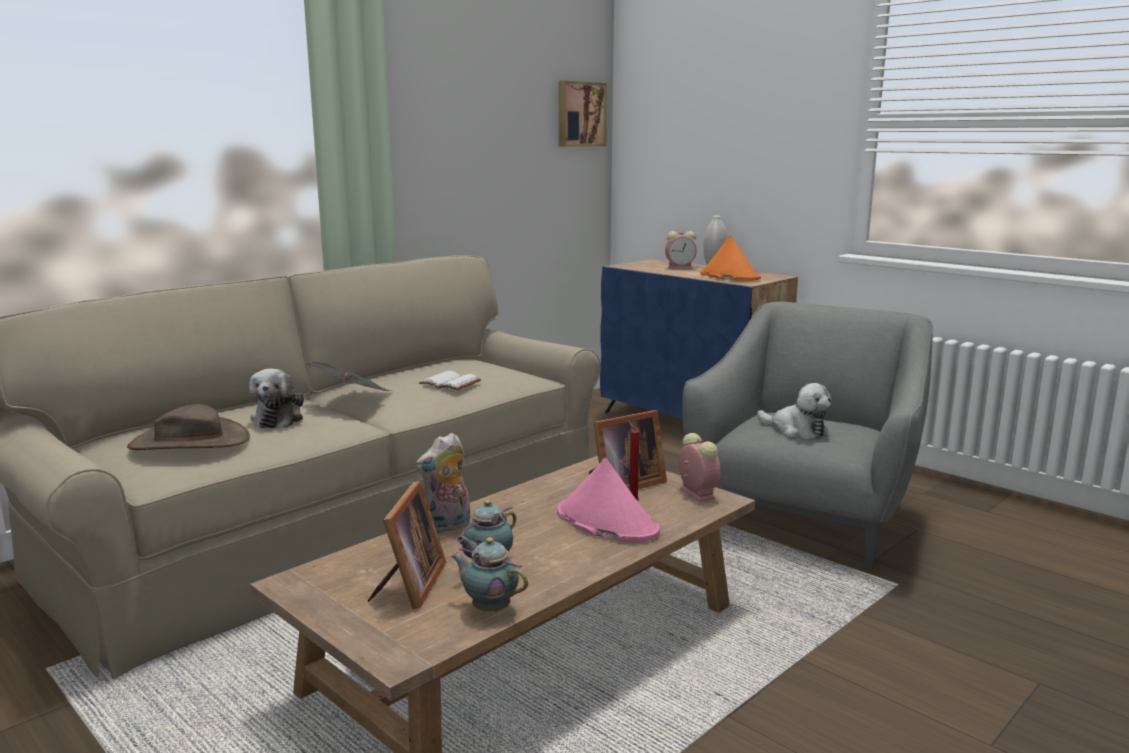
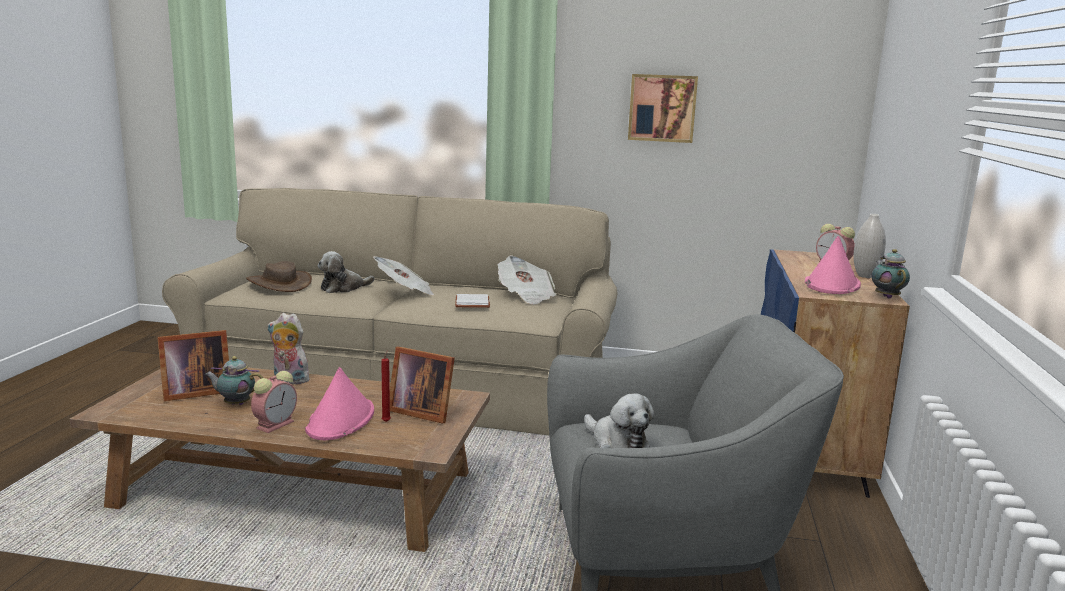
camera: 55 degrees right, 0 degrees up
(462, 364) = (526, 296): none -> newspaper
(489, 608) = (175, 418): teapot -> teapot (886, 296)
(580, 114) = (818, 87): picture -> picture (662, 108)
(696, 493) = (434, 438): alarm clock -> alarm clock (276, 424)
(729, 276) = (831, 285): orange hat -> pink hat
(796, 430) = (617, 443): plush toy -> plush toy turned 45 degrees counterclockwise

